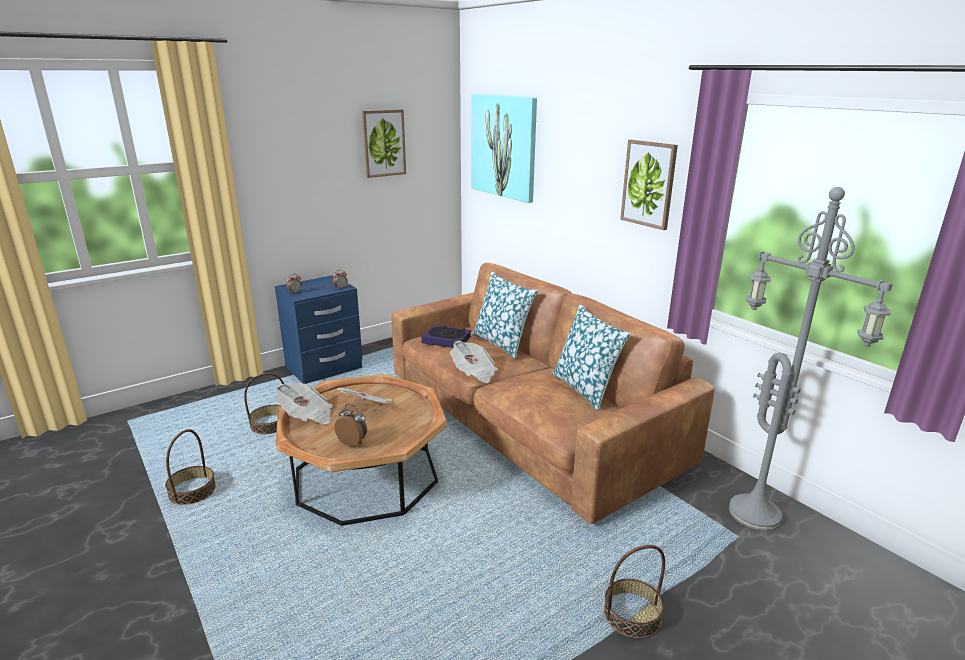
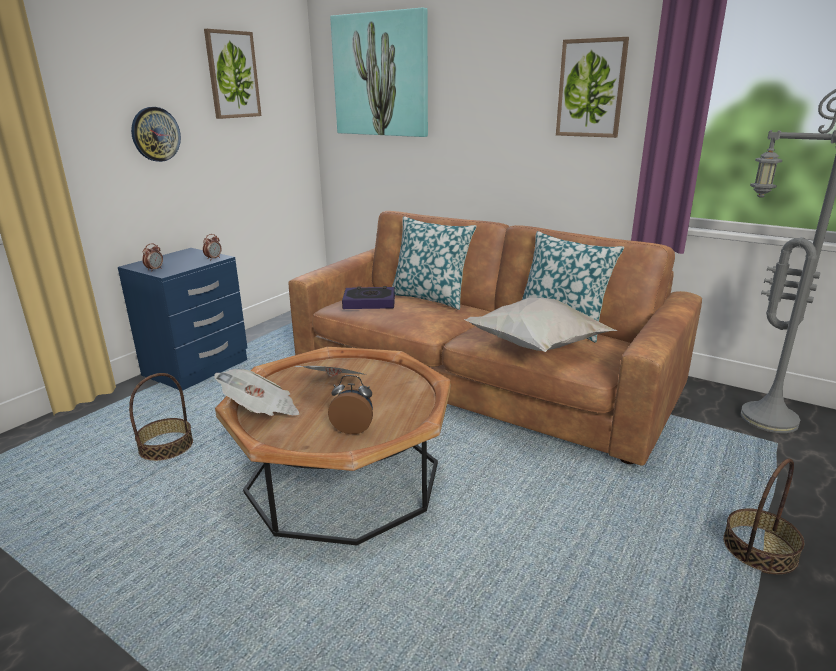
camera: 20 degrees left, 0 degrees up
(192, 491) = (100, 558): basket -> none
(314, 191) = (155, 134): none -> wall clock
(474, 373) = (429, 330): newspaper -> none
(539, 406) = (538, 348): none -> white pillow

